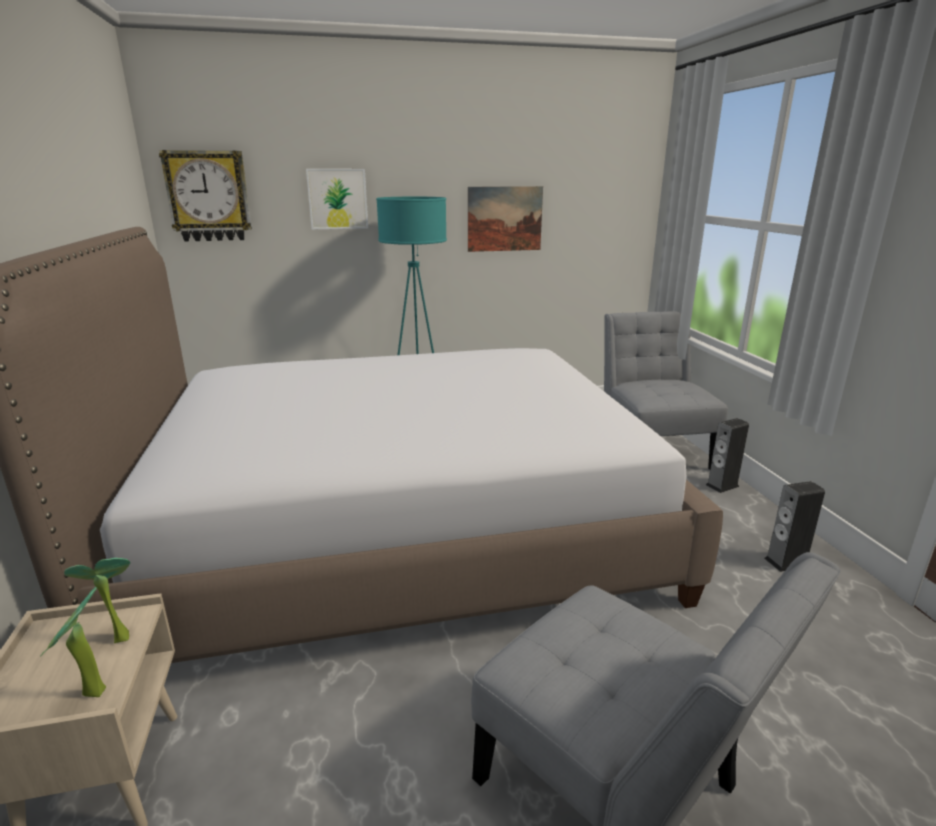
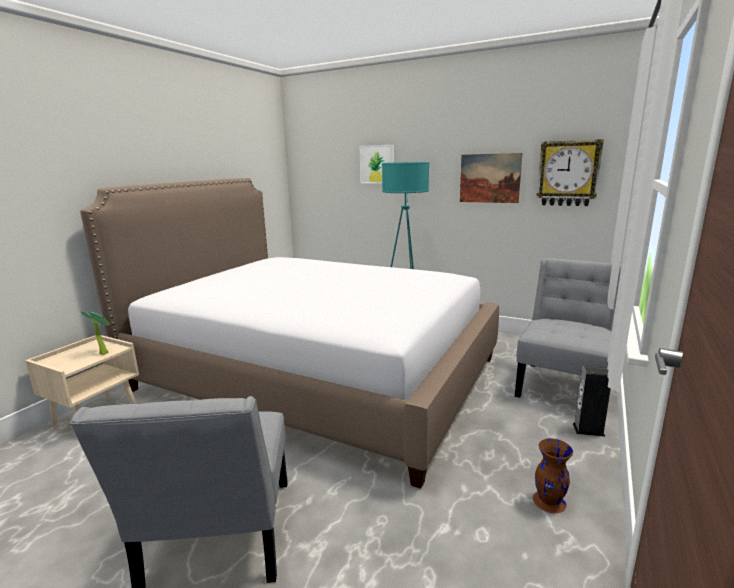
camera: 40 degrees right, 5 degrees down
(90, 696) = (69, 366): potted plant -> none
(208, 196) = (312, 163): wall clock -> wall clock (568, 173)
(786, 562) = (549, 501): speaker -> brown vase

